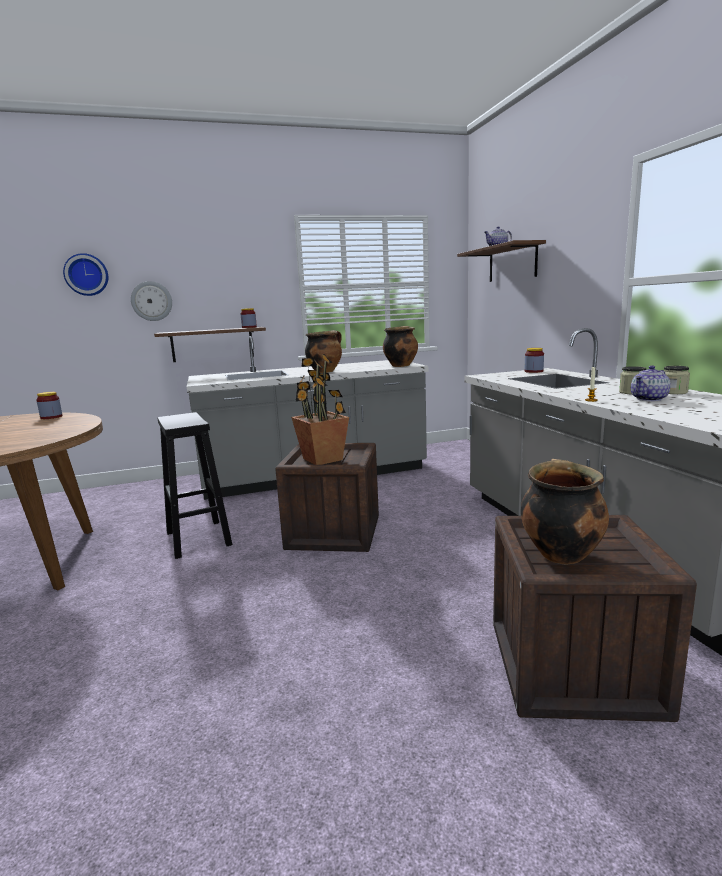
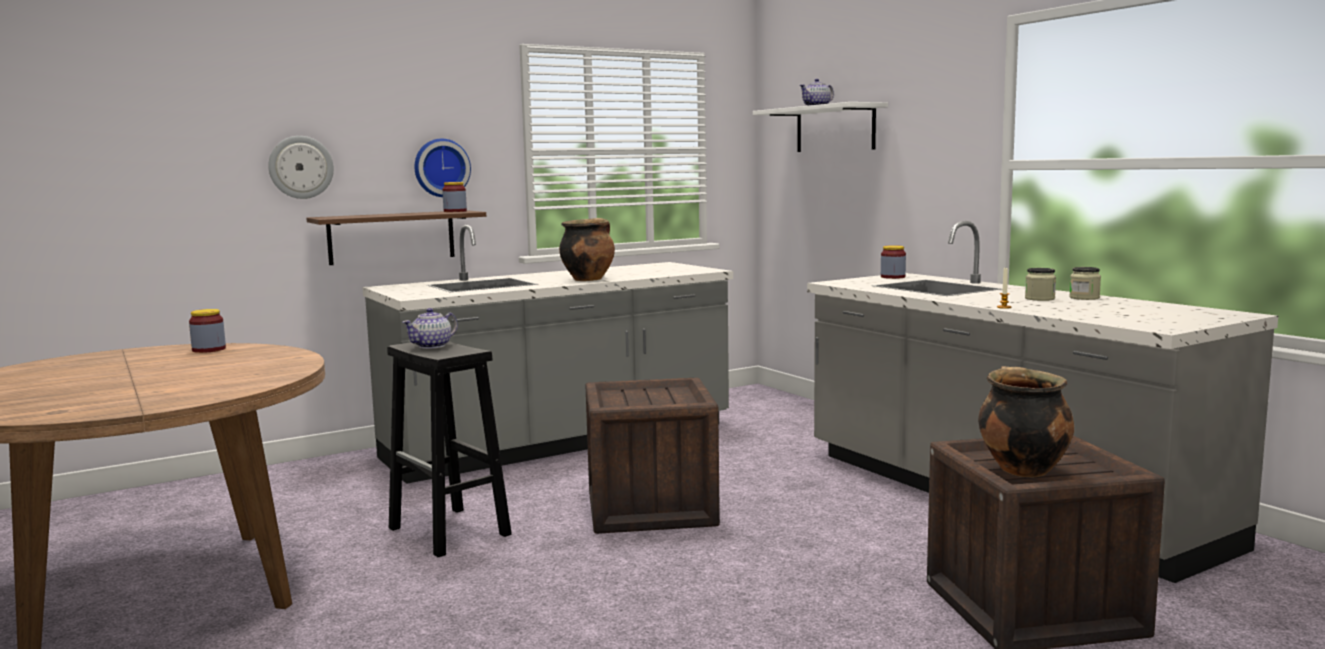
camera: 15 degrees left, 5 degrees down
(87, 275) = (200, 123): wall clock -> wall clock (441, 168)
(322, 459) = (642, 400): potted plant -> none
(400, 365) = (691, 270): cooking pot -> none
(512, 263) = (835, 129): brown shelf -> white shelf
(649, 399) = (1065, 305): teapot -> teapot (432, 346)

